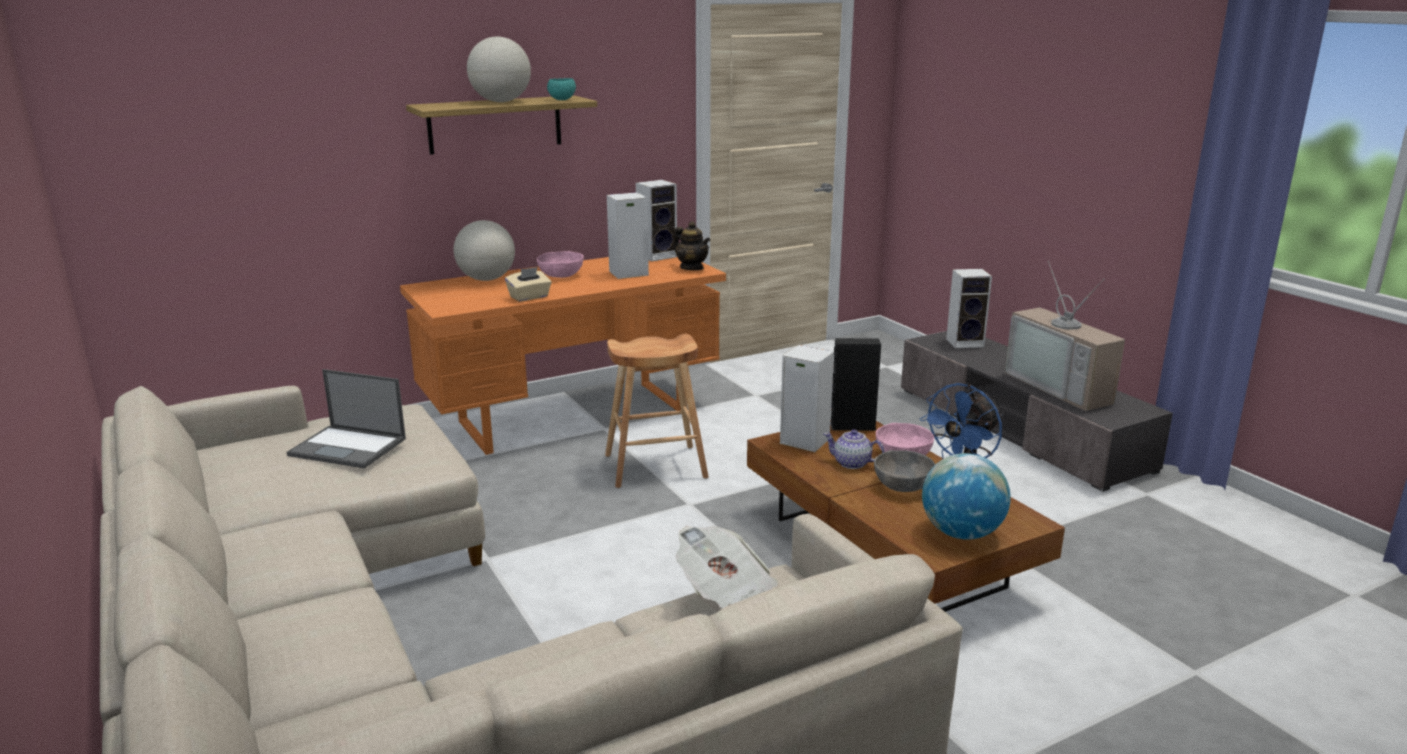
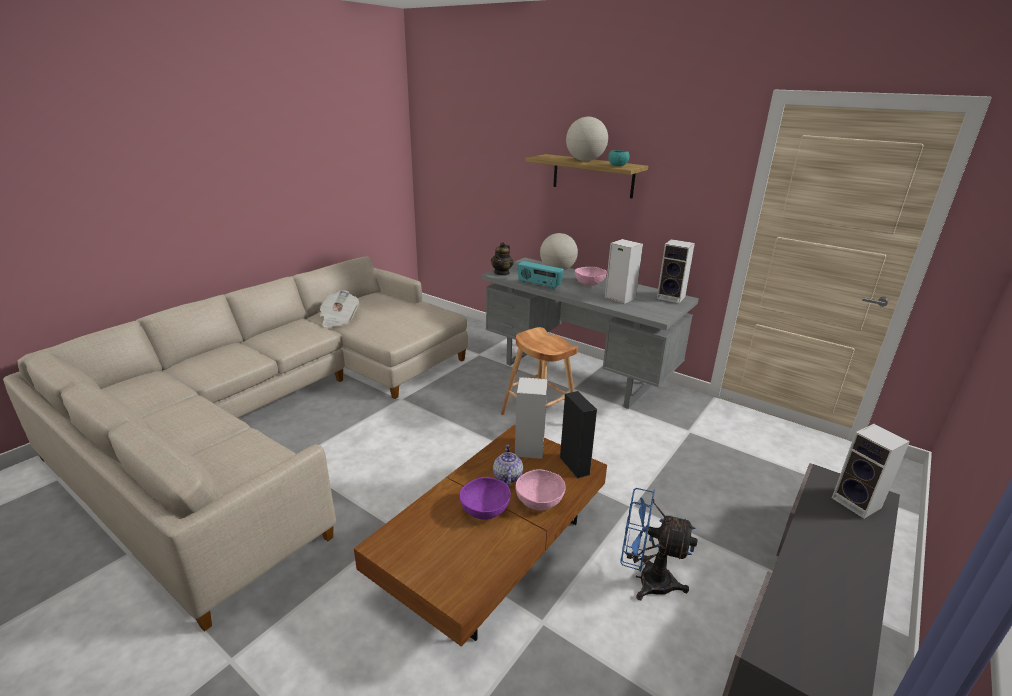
camera: 65 degrees right, 5 degrees up
(349, 447) = (389, 315): laptop -> none
(529, 297) = (539, 285): beige tissue box -> radio
(574, 415) = (578, 374): orange desk -> grey desk
(692, 268) = (660, 312): teapot -> teapot (502, 273)
(728, 596) = (262, 452): newspaper -> newspaper (339, 319)
(903, 485) = (485, 509): grey bowl -> purple bowl
(961, 533) = (419, 554): globe -> none
(1064, 387) = (824, 599): television -> none

